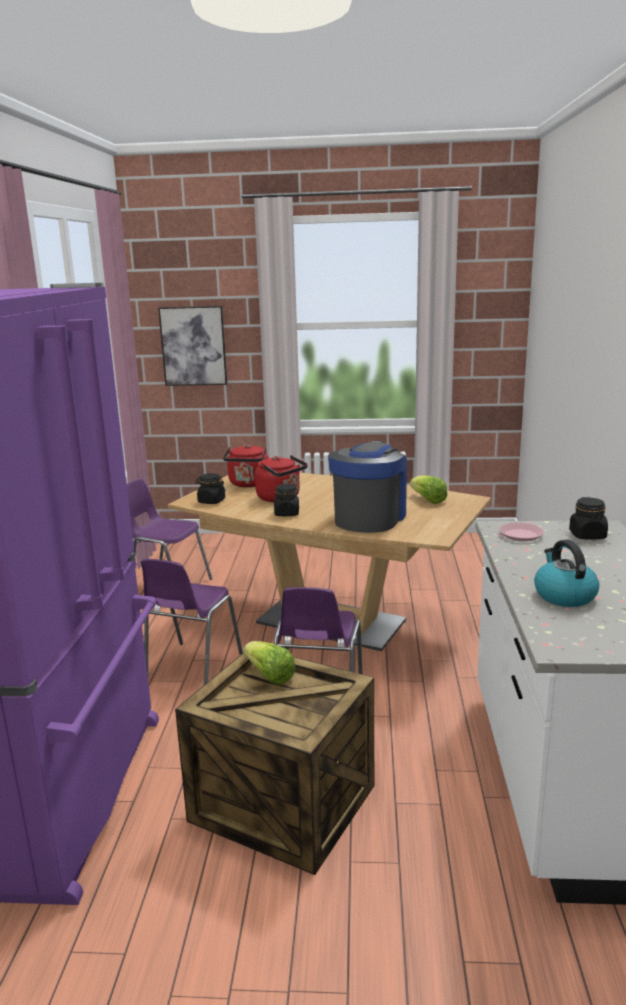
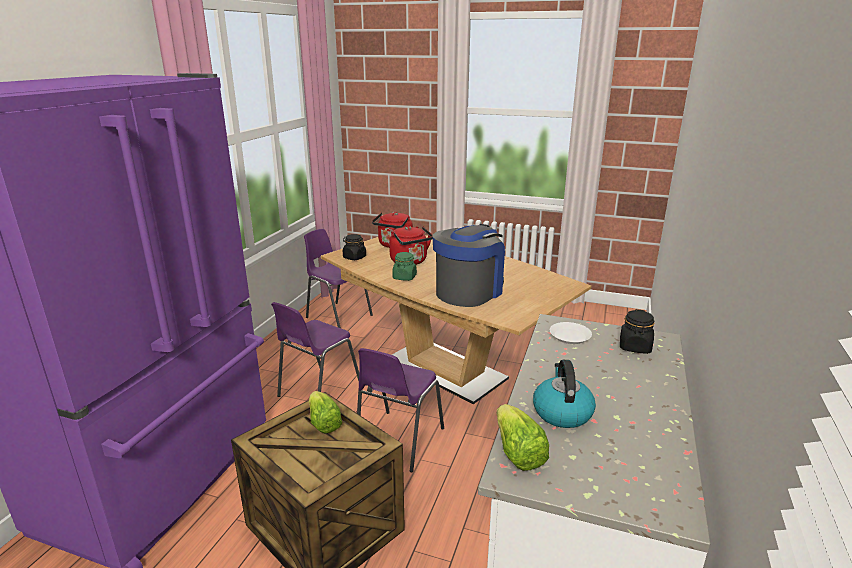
camera: 15 degrees right, 5 degrees up
(193, 346) = (385, 122): picture -> none
(287, 513) = (404, 277): black jar -> green jar
(427, 500) = (532, 280): lettuce -> lettuce (517, 453)
(520, 535) = (569, 336): pink plate -> white plate

